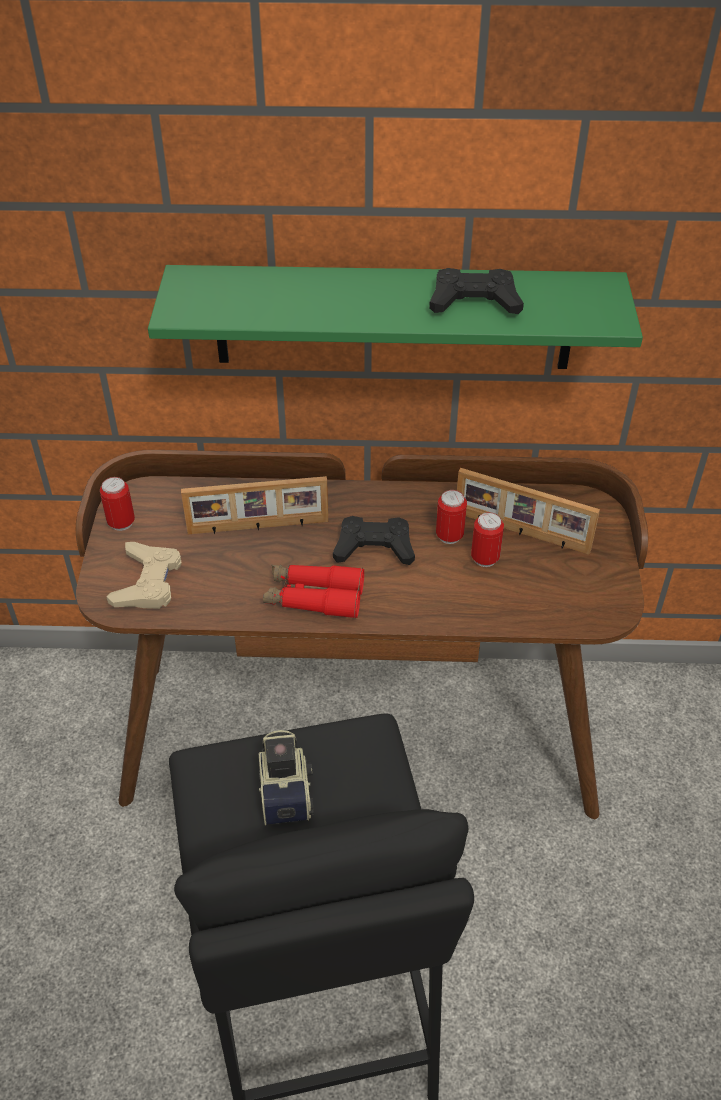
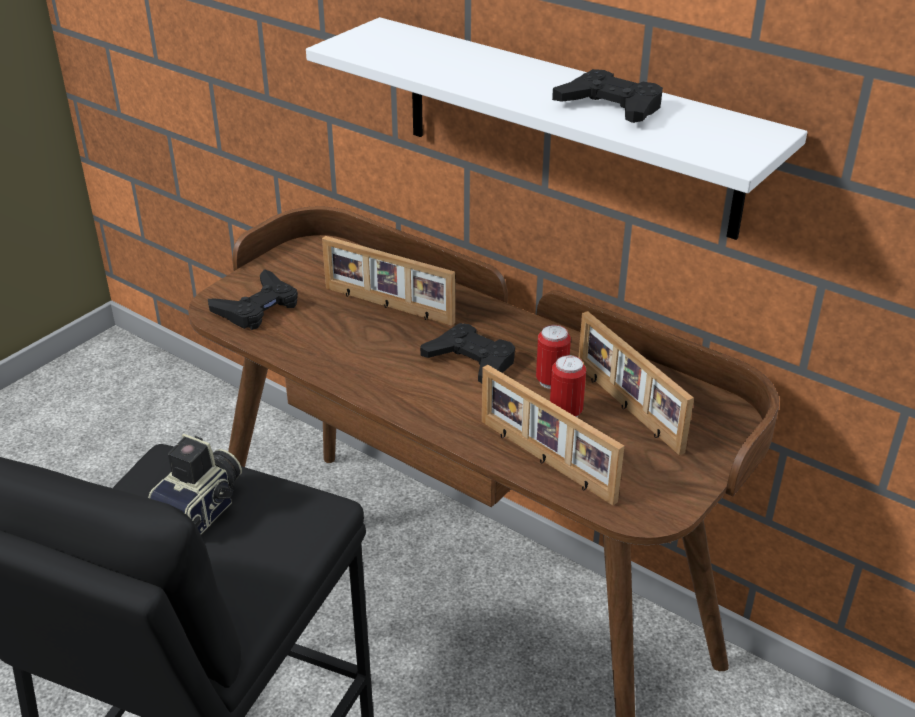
camera: 35 degrees right, 10 degrees down
(121, 523) = (285, 261): can -> none
(147, 582) = (257, 308): beige game controller -> black game controller
(314, 597) = (375, 375): red binoculars -> none
(393, 317) = (567, 126): green shelf -> white shelf
(509, 607) = (544, 461): none -> picture frame

